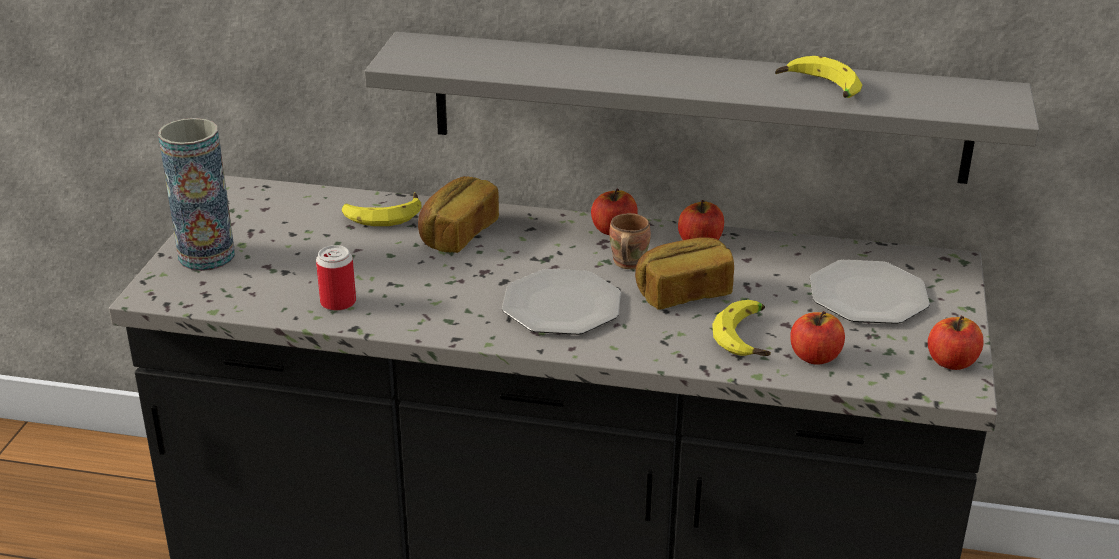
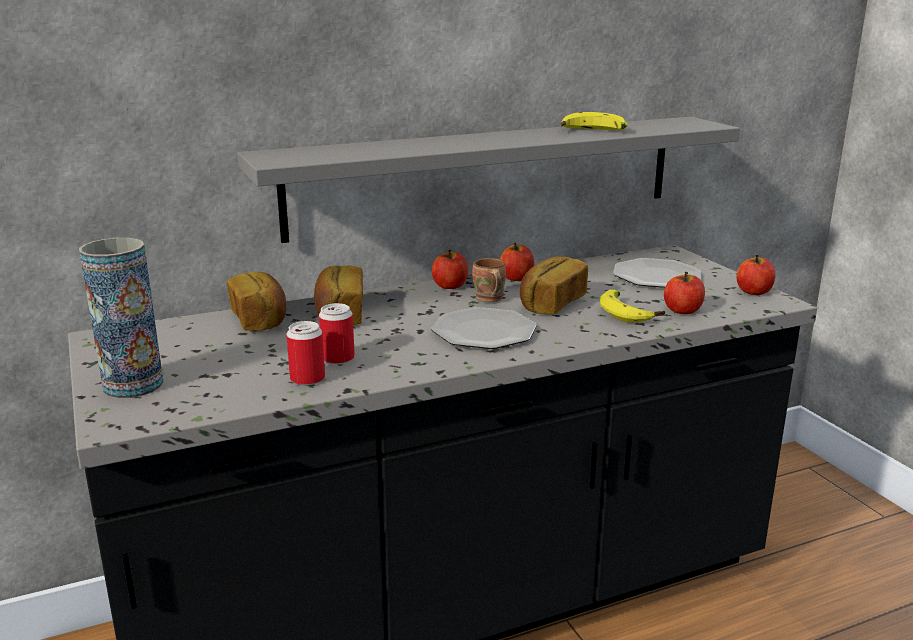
camera: 35 degrees left, 10 degrees down
(382, 215) = (260, 320): banana -> bread
(390, 288) = (338, 358): none -> can

